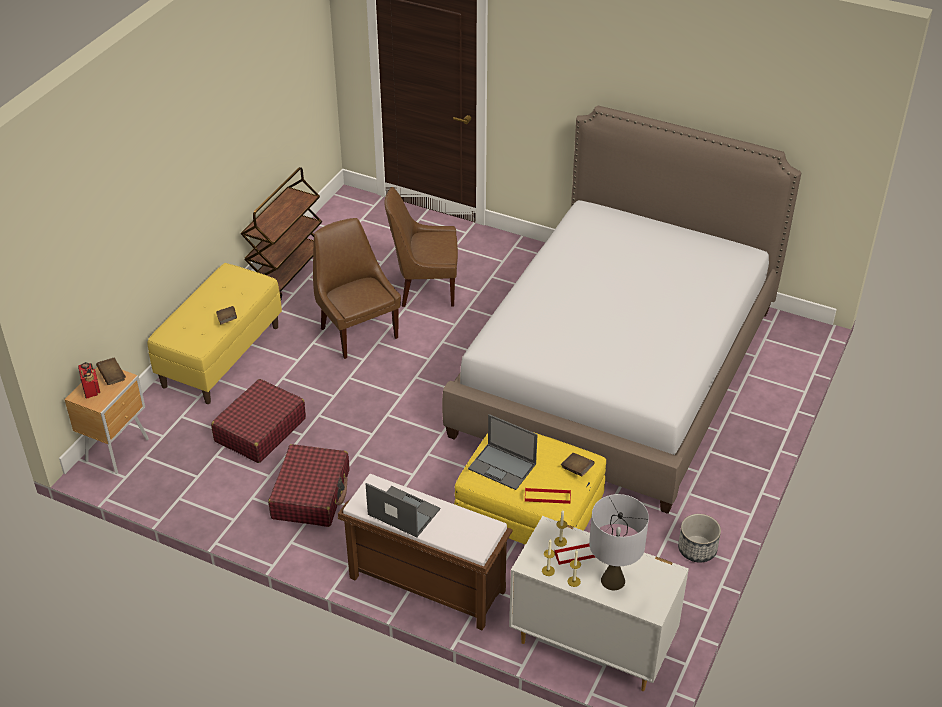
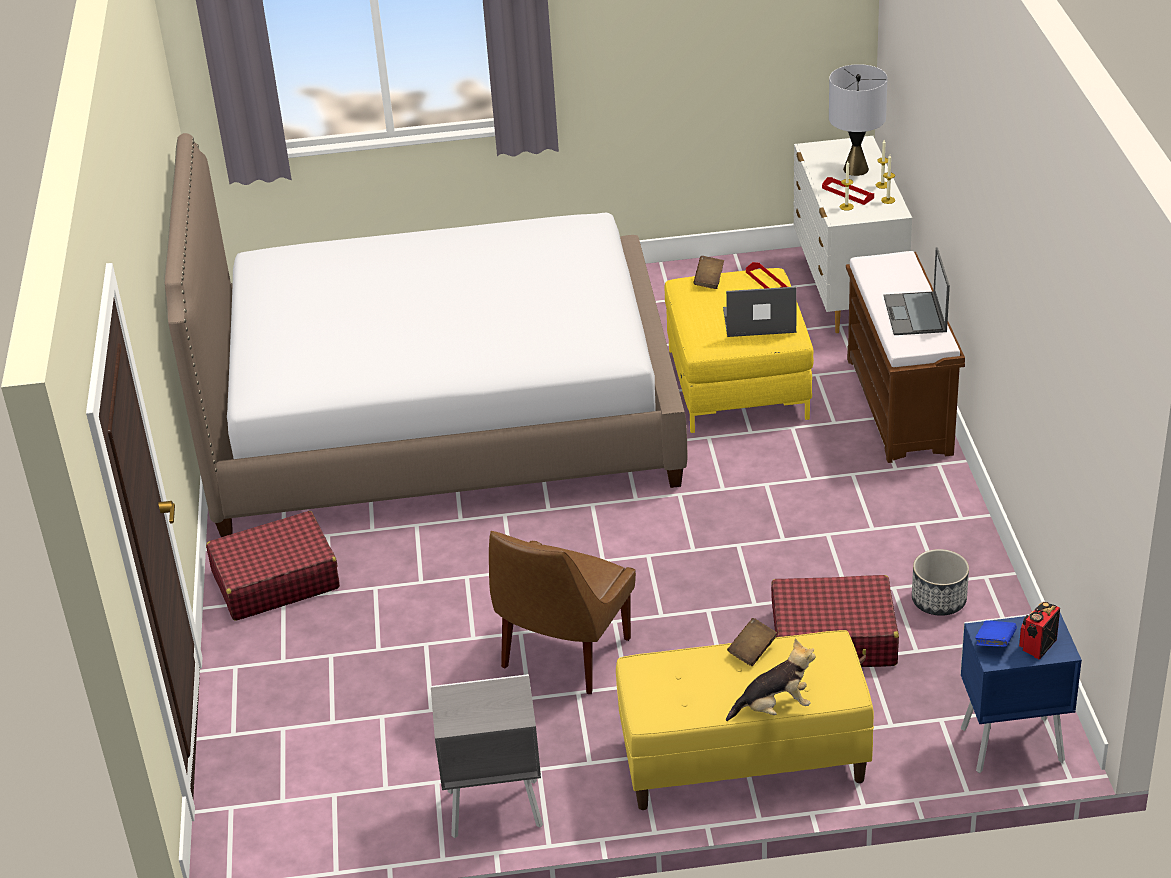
camera: 120 degrees left, 5 degrees down
(112, 376) = (994, 643): brown book -> blue book
(119, 449) = (1009, 745): brown nightstand -> blue nightstand
(185, 309) = (774, 707): none -> plush toy
(286, 271) = (492, 808): brown cart -> grey nightstand
(311, 494) = (881, 540): red suitcase -> red suitcase (275, 580)
(425, 288) = (410, 641): brown chair -> none
(503, 466) = (758, 321): laptop -> laptop turned 90 degrees counterclockwise
(697, 549) = (665, 279): planter -> planter (938, 600)

